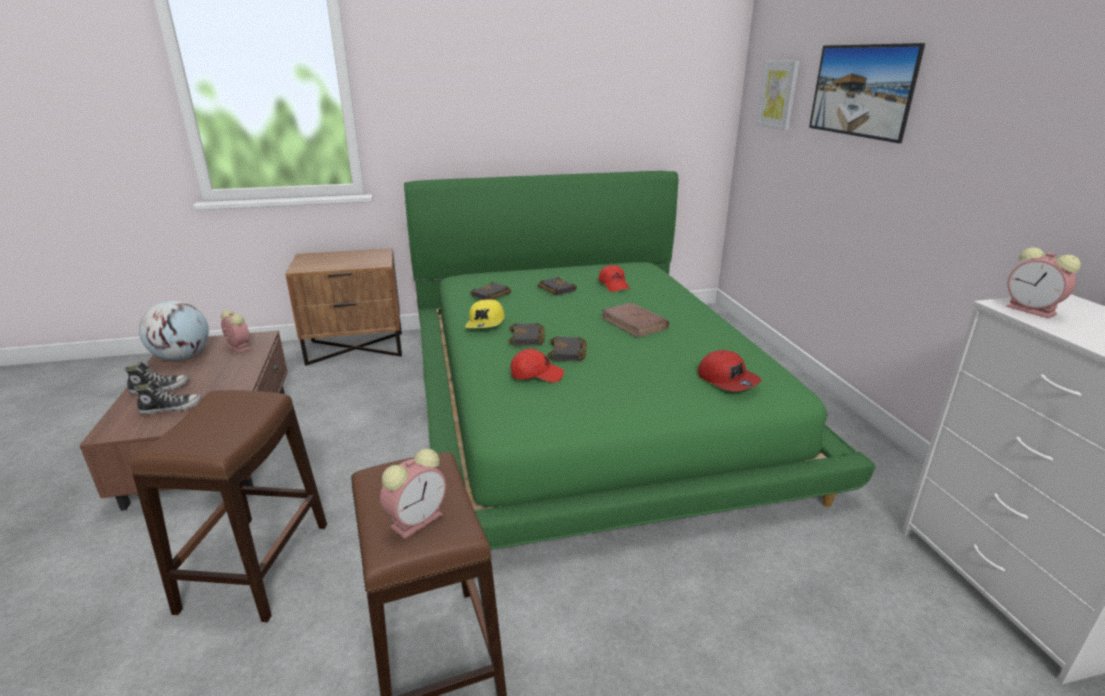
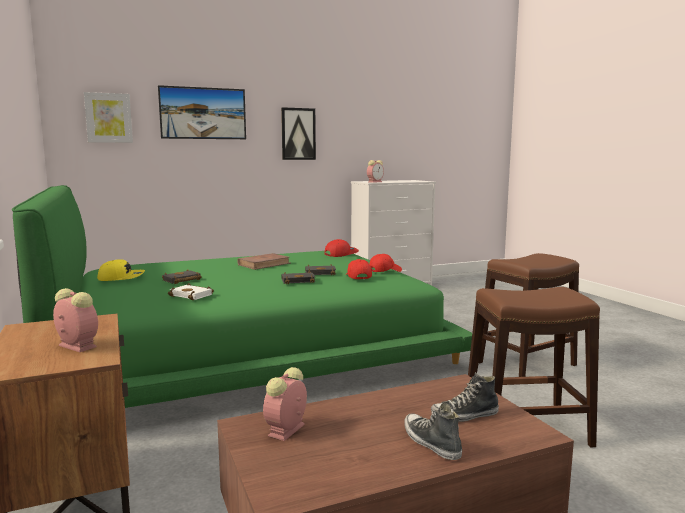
camera: 100 degrees left, 15 degrees down
(172, 408) = (465, 415): shoe -> shoe turned 75 degrees counterclockwise
(182, 357) = (332, 467): globe -> none
(418, 519) = (543, 257): alarm clock -> alarm clock (76, 346)
(486, 323) = (267, 292): yellow cap -> yellow cap (121, 277)
(491, 295) = (193, 295): black book -> white book
(614, 286) = (177, 269): red cap -> red cap (384, 271)
(993, 145) = (298, 134): none -> picture

